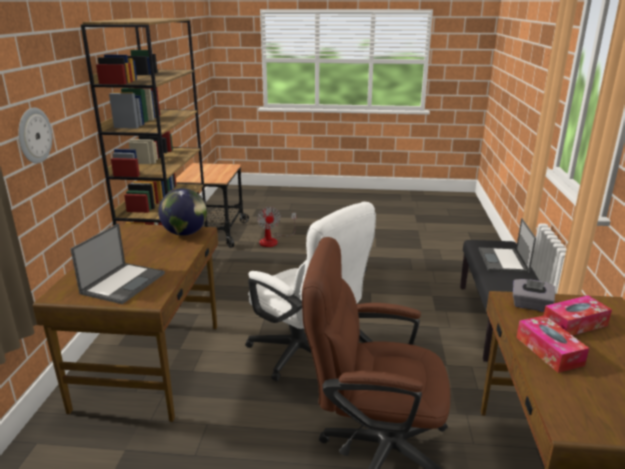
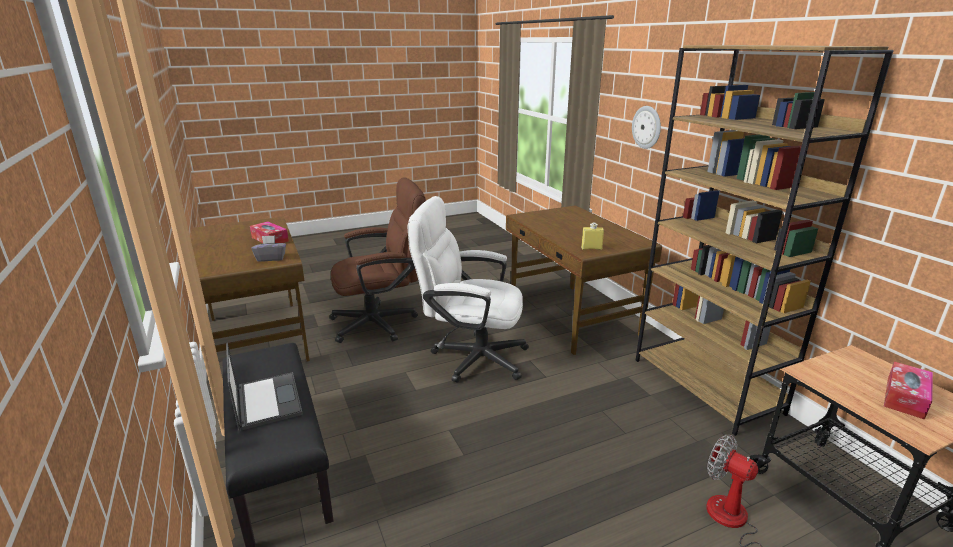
camera: 150 degrees right, 0 degrees up
(123, 283) = (553, 218): laptop -> none
(185, 233) = (591, 248): globe -> yellow bottle
(574, 324) = (243, 254): tissue box -> tissue box (905, 397)

